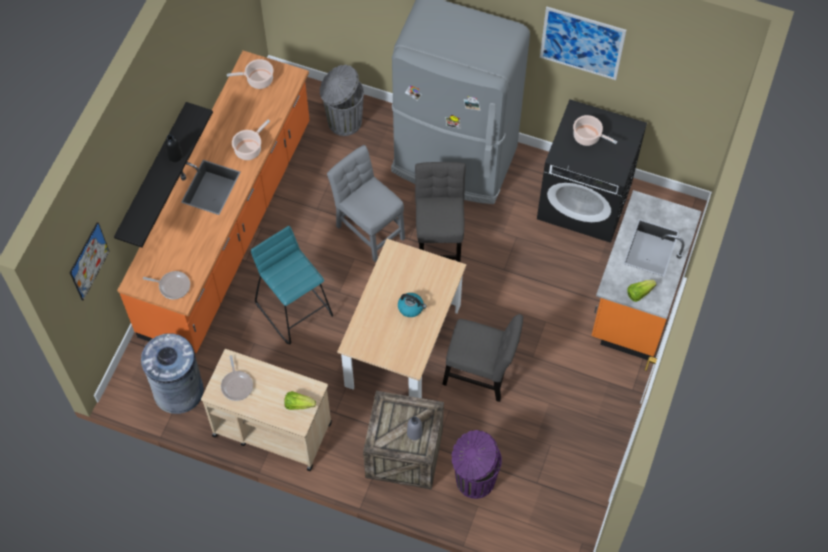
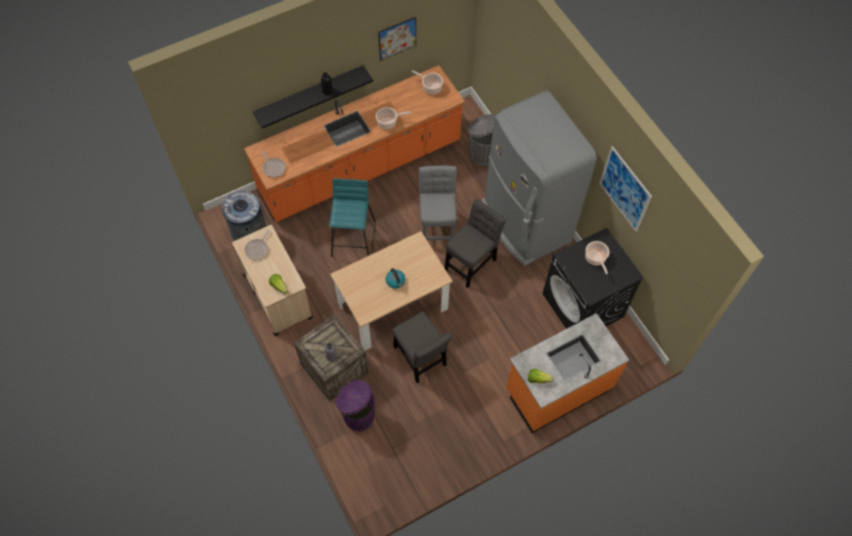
camera: 40 degrees right, 0 degrees up
(89, 261) = (219, 112): picture -> picture (397, 38)

